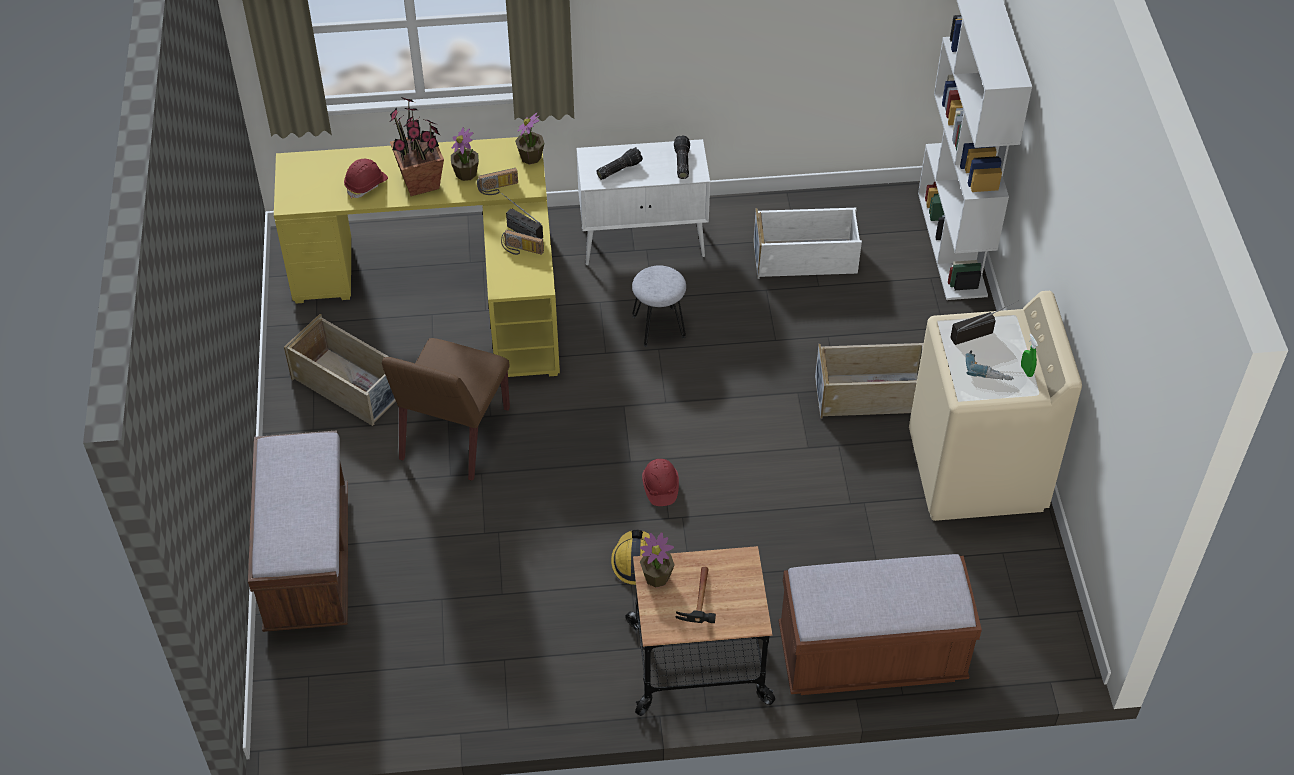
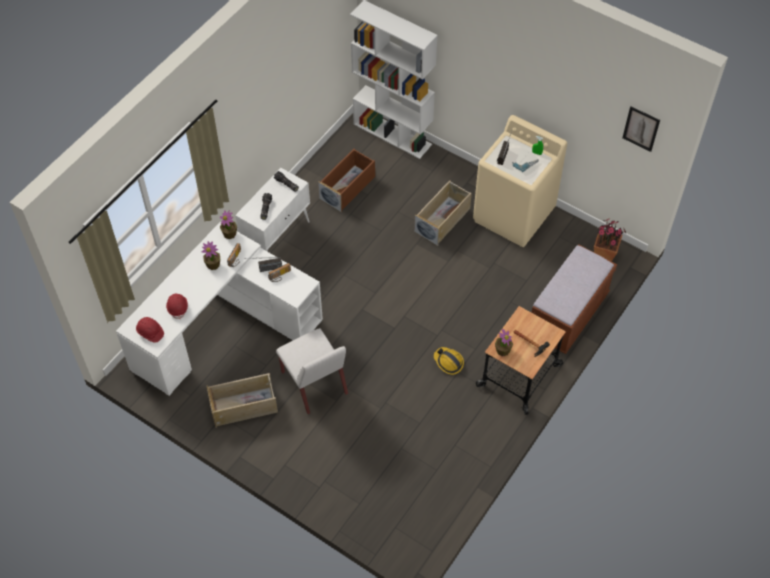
camera: 50 degrees left, 5 degrees up
(308, 562) = (331, 488): brown bench -> none
(421, 183) = (200, 286): potted plant -> potted plant (604, 255)
(449, 283) = (222, 326): yellow desk -> white desk
(454, 435) = (315, 383): brown chair -> white chair
(659, 326) = (331, 265): grey stool -> none
(660, 487) = (418, 326): red hard hat -> red hard hat (150, 332)
(806, 258) = (347, 187): white storage box -> brown storage box
(1152, 421) = (641, 128): none -> picture

